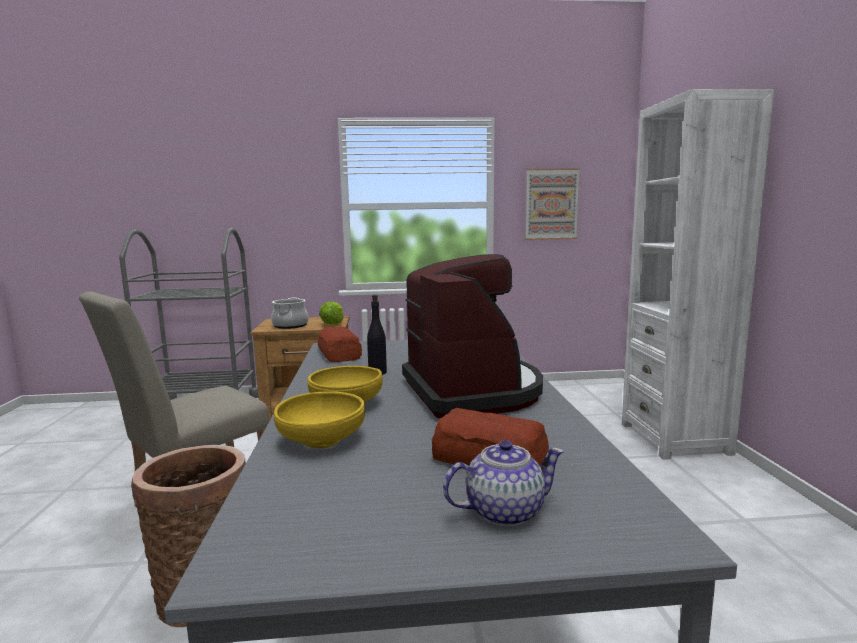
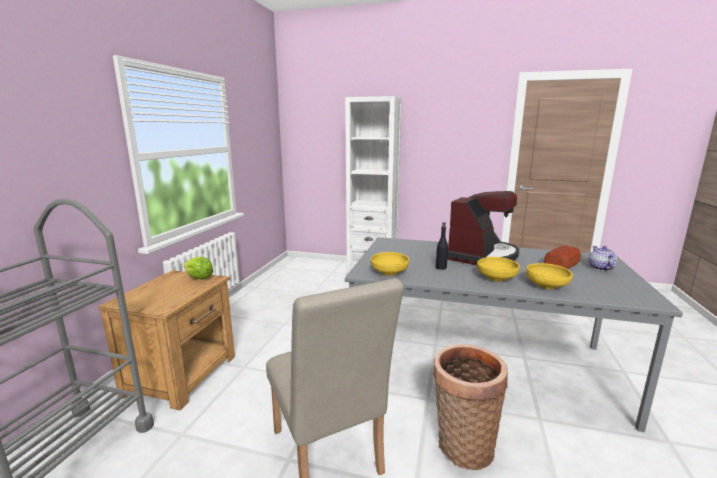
camera: 70 degrees left, 5 degrees up
(290, 325) = (171, 295): cooking pot -> none
(339, 354) = (389, 272): bread -> yellow bowl
(472, 391) = (481, 255): coffee machine -> coffee machine turned 120 degrees clockwise
(551, 204) = (254, 147): picture -> none

